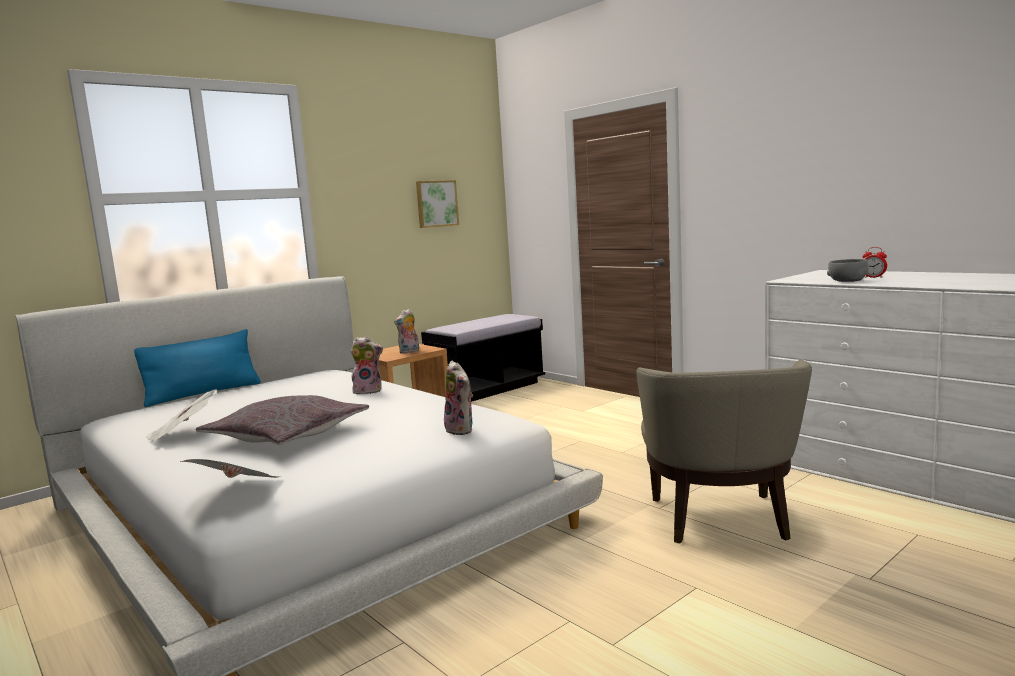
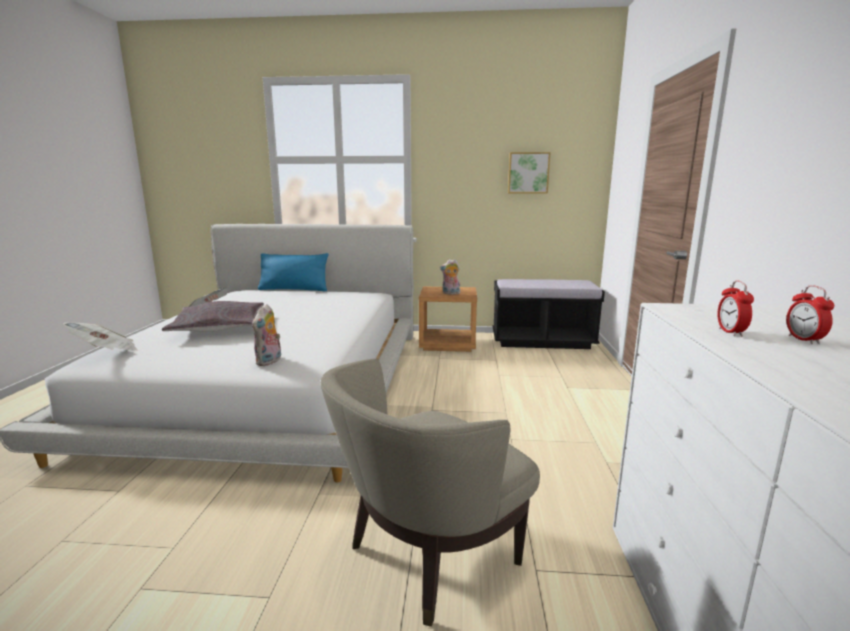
camera: 45 degrees right, 5 degrees up
(368, 391) = (334, 314): plush toy -> none
(847, 281) = (730, 332): grey bowl -> alarm clock

